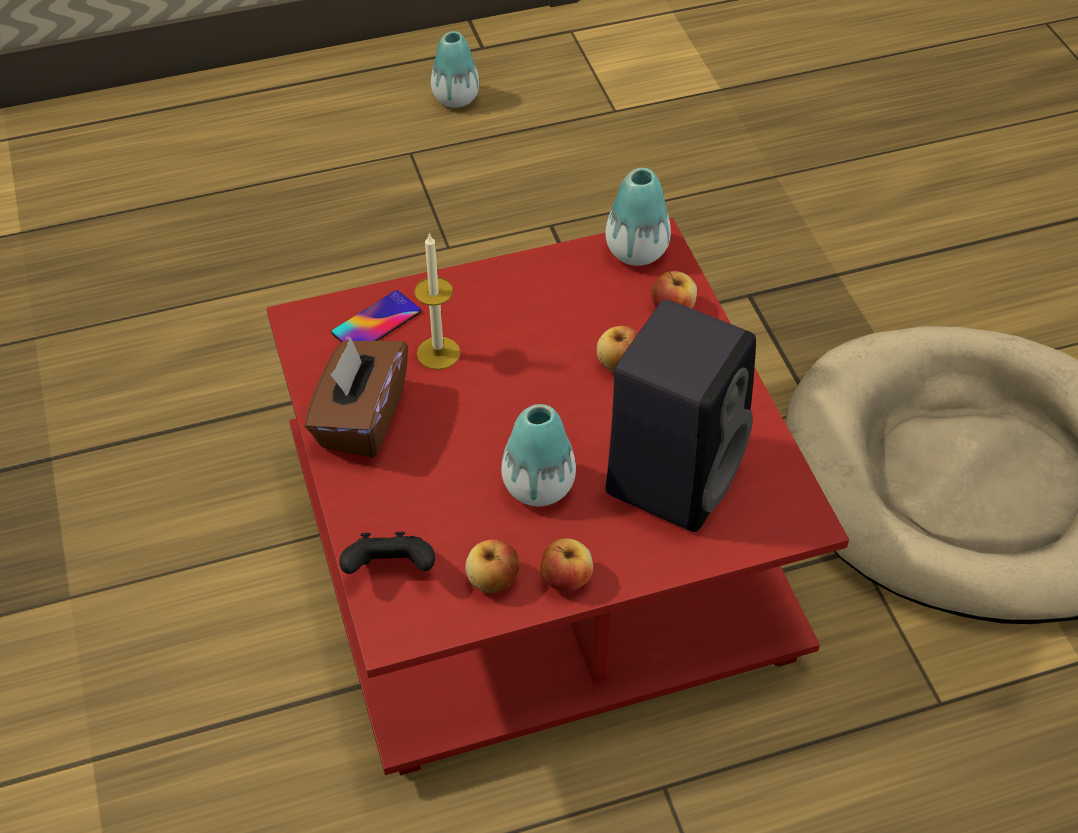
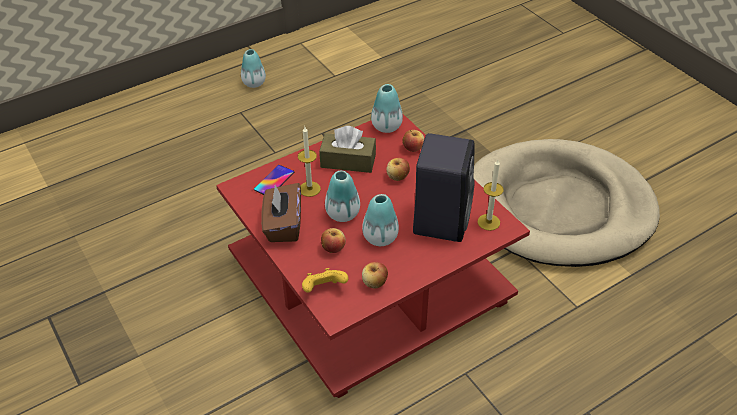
camera: 15 degrees left, 5 degrees down
(390, 570) = (324, 289): black game controller -> yellow game controller
(483, 420) = (342, 214): none -> vase
(533, 310) = (348, 161): none -> brown tissue box
(566, 579) = (408, 275): apple -> apple (333, 248)
(769, 502) = (488, 222): none -> candle

